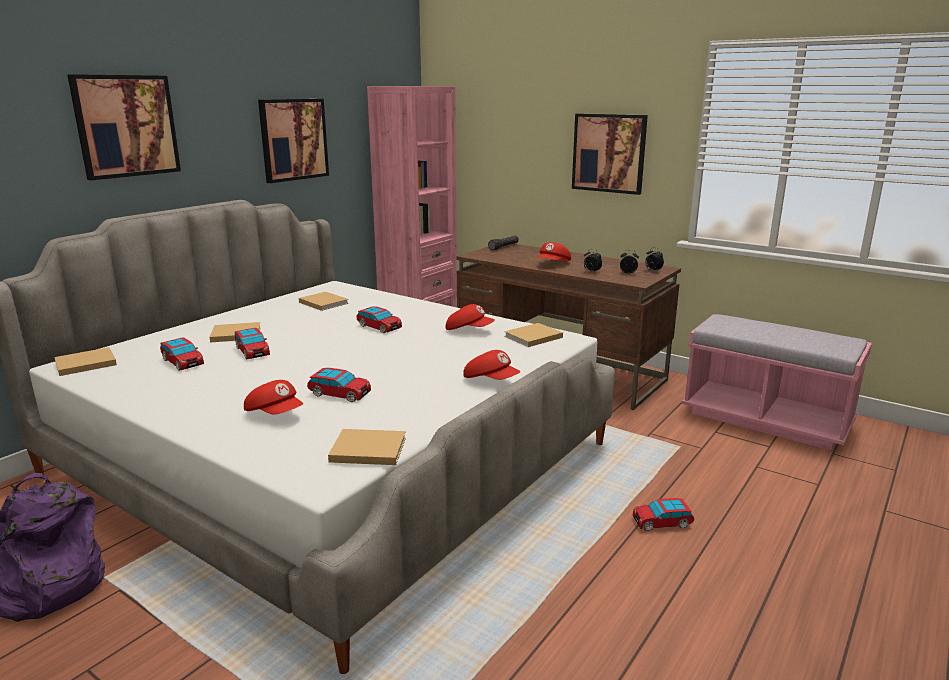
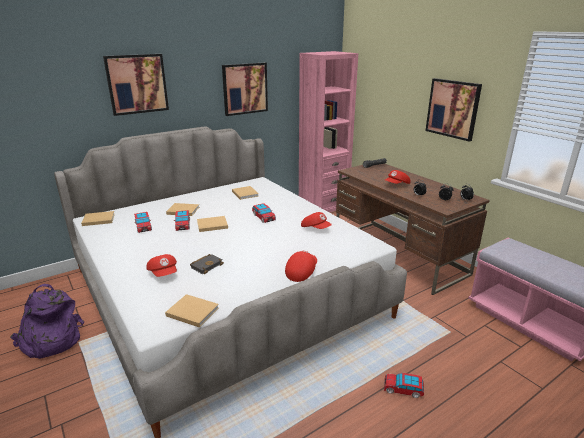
camera: 20 degrees right, 5 degrees up
(339, 394) = (207, 265): toy car -> black book
(491, 380) = (301, 272): red cap -> red cap turned 120 degrees counterclockwise
(532, 337) = (352, 241): beige book -> beige book (211, 225)

